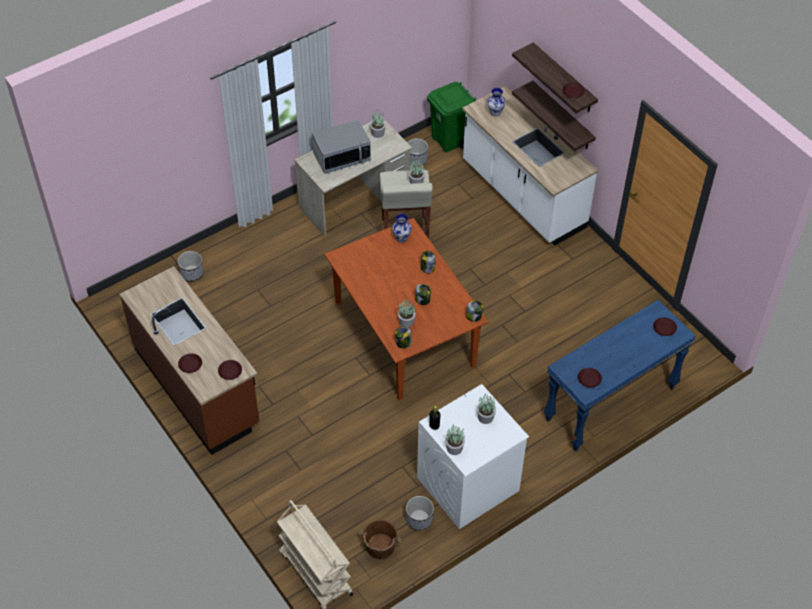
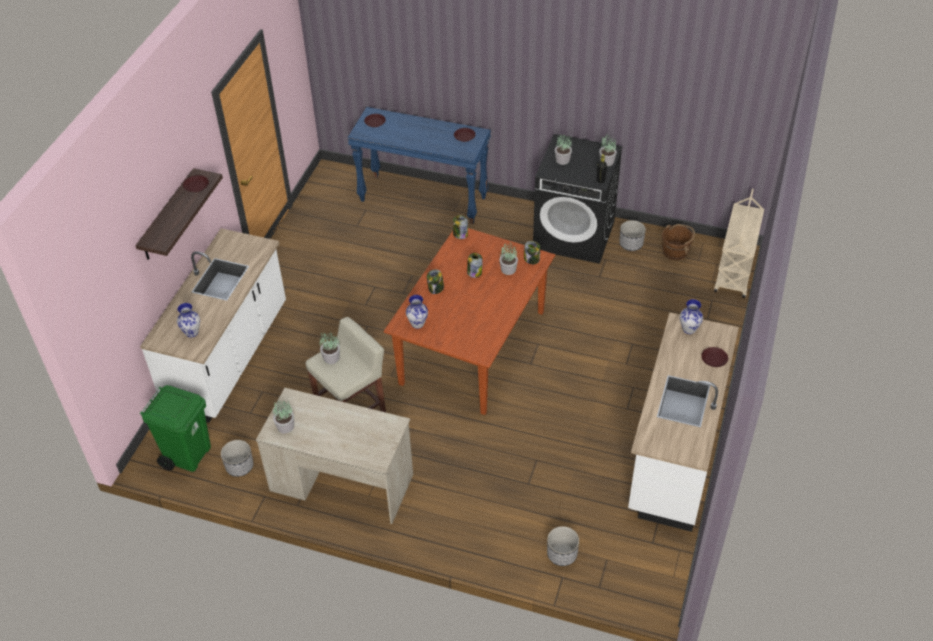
camera: 125 degrees left, 5 degrees down
(197, 386) = (674, 451): brown counter -> white counter
(230, 371) = (688, 329): brown plate -> vase
(342, 157) = (347, 434): microwave -> none
(467, 485) = (574, 235): white washing machine -> black washing machine
(562, 116) = (182, 253): shelf -> none

